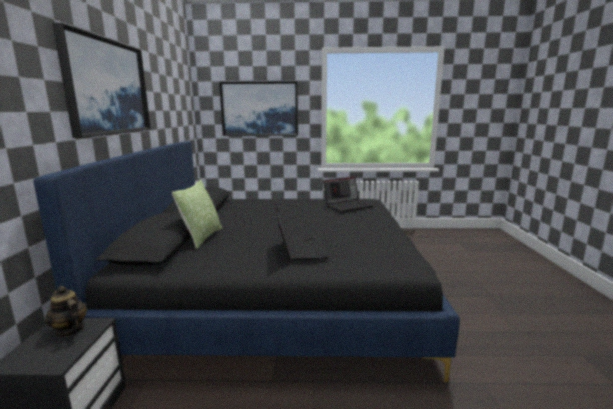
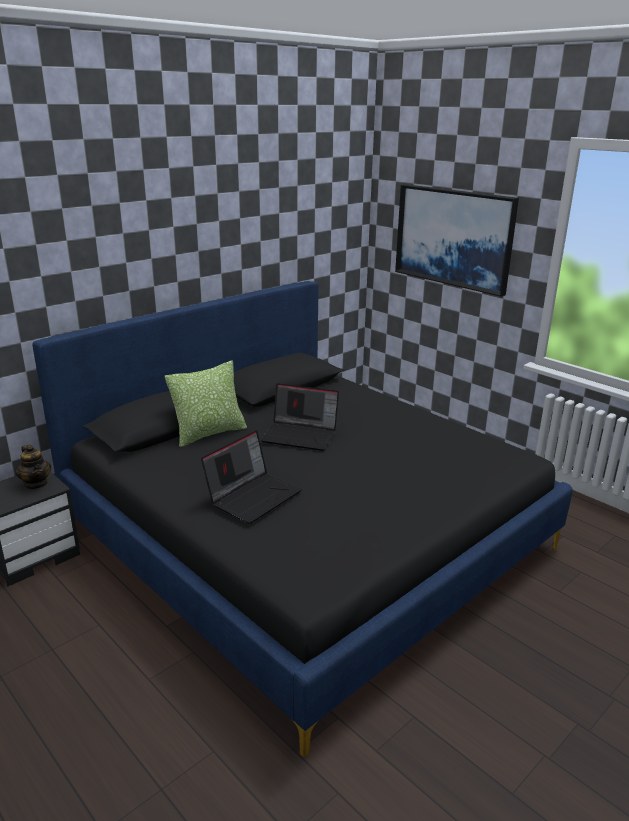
camera: 45 degrees right, 10 degrees up
(70, 330) = (36, 484): teapot -> teapot turned 150 degrees clockwise
(107, 87) = (162, 230): picture -> none
(348, 205) = (458, 455): laptop -> laptop (301, 435)

